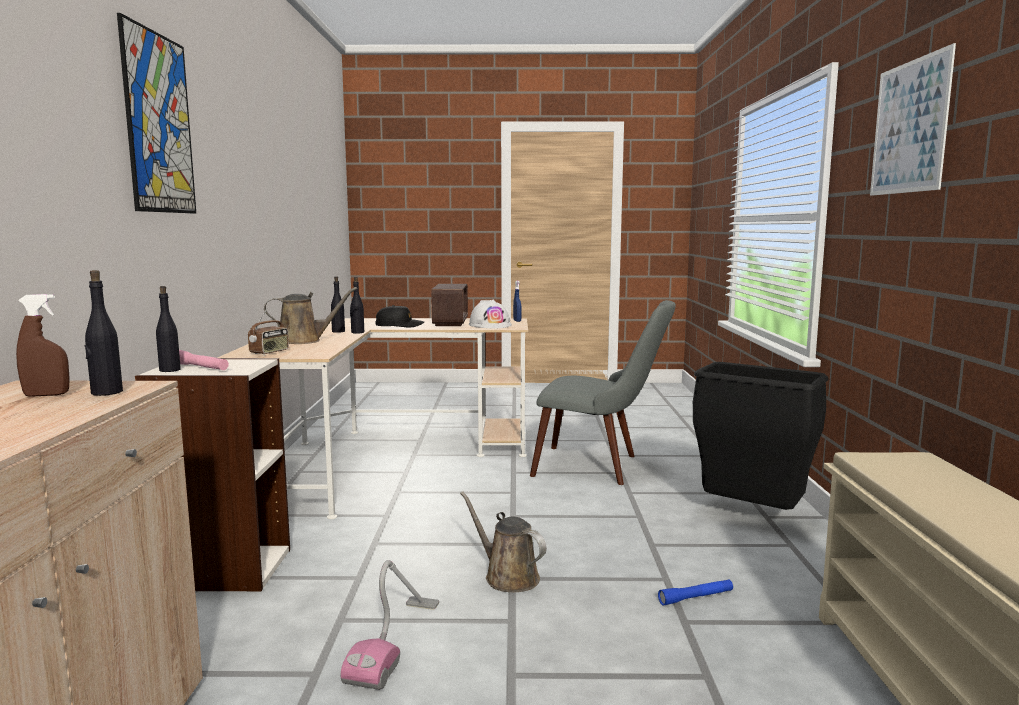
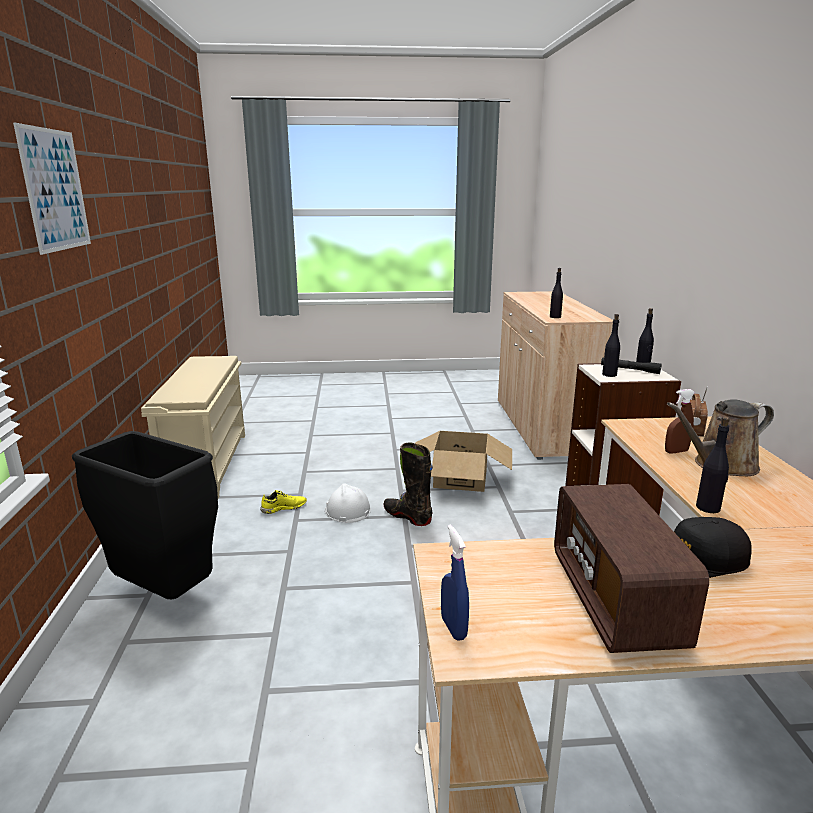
camera: 175 degrees right, 10 degrees up
(46, 395) = (574, 316): brown spray bottle -> brown spray bottle (676, 451)
(159, 123) = (736, 180): picture -> none
(200, 367) = (630, 370): pink flashlight -> black flashlight
(338, 331) = (749, 511): black bottle -> black bottle (609, 374)
(395, 642) = (460, 478): vacuum cleaner -> cardboard box
(490, 325) = (503, 576): white hard hat -> white hard hat (347, 510)
(507, 576) = (407, 516): brown watering can -> black boot
(600, 466) = (290, 710): grey chair -> none
(696, 598) = (283, 507): blue flashlight -> yellow shoe

